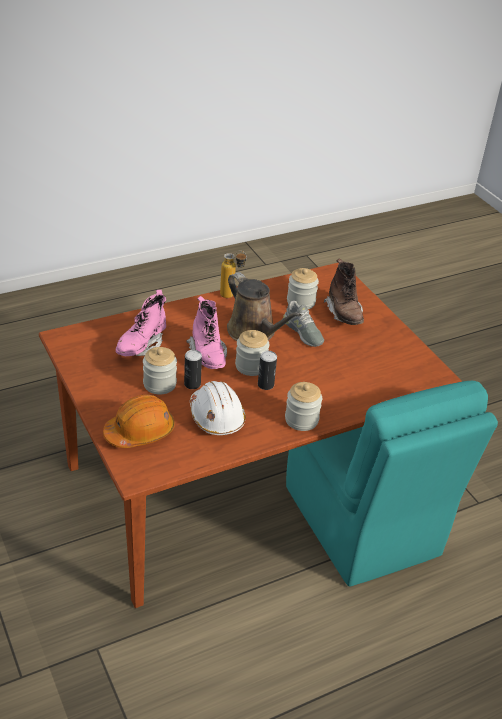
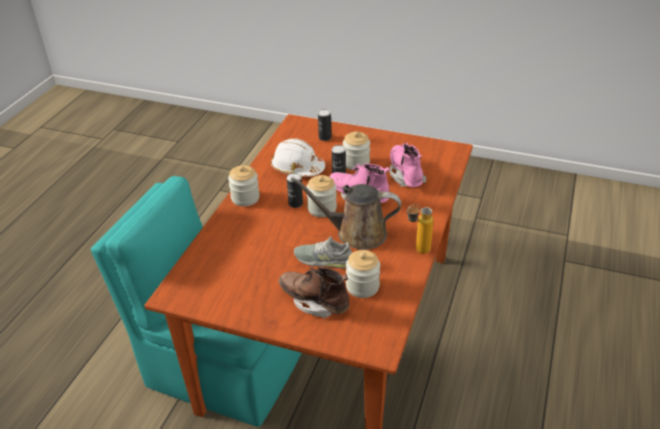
camera: 140 degrees right, 0 degrees up
(140, 432) = (325, 137): orange hard hat -> can

